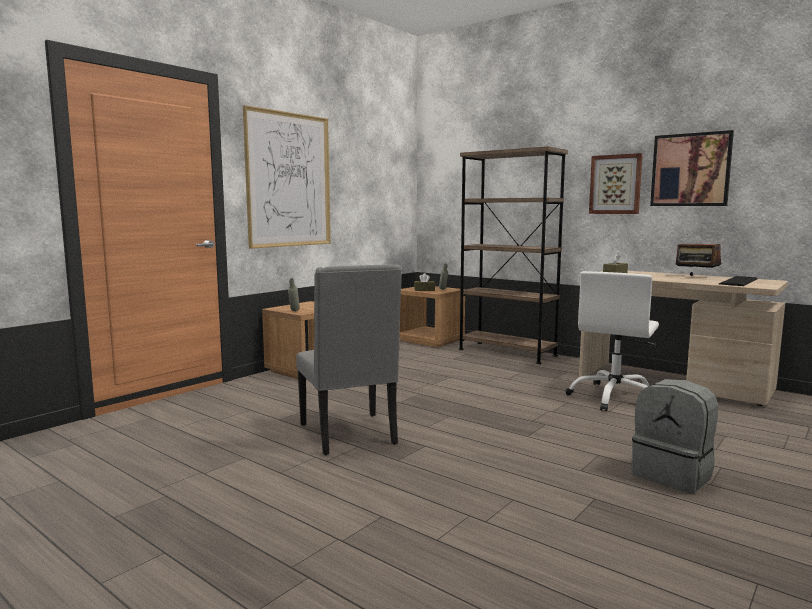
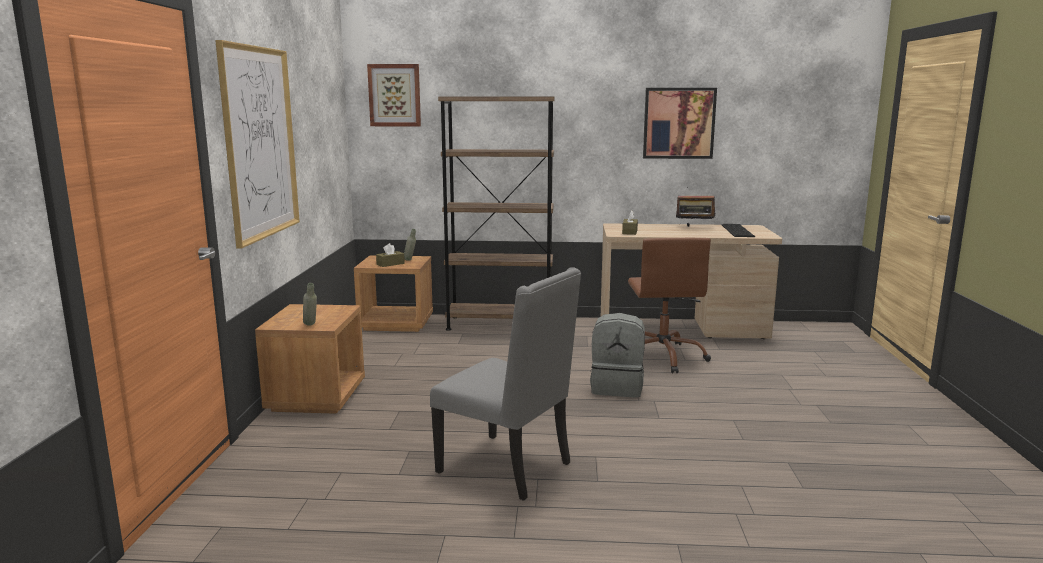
camera: 35 degrees left, 5 degrees up
(614, 398) = (663, 357): white office chair -> brown office chair
(615, 184) = (605, 135): picture -> picture (394, 95)
(673, 475) = (801, 422): grey backpack -> grey backpack (617, 387)

